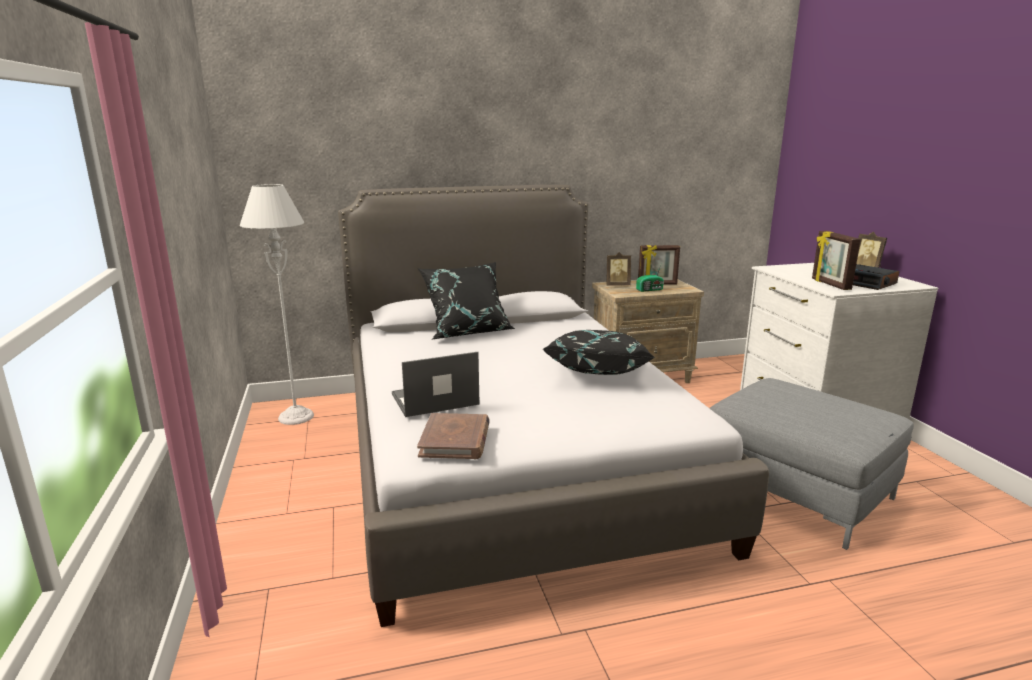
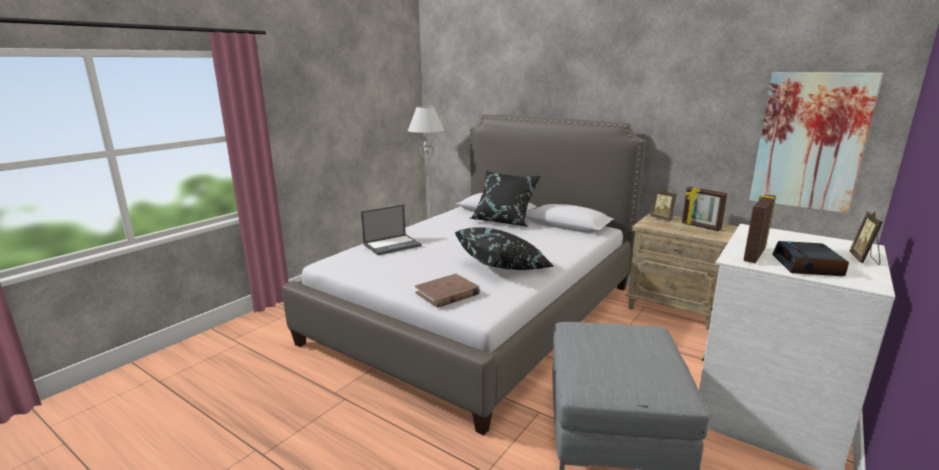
camera: 50 degrees right, 0 degrees up
(434, 400) = (392, 245): laptop -> laptop turned 120 degrees clockwise
(455, 440) = (353, 263): brown book -> brown book (447, 293)
(650, 290) = (680, 228): radio -> none
(719, 187) = (810, 142): none -> picture

